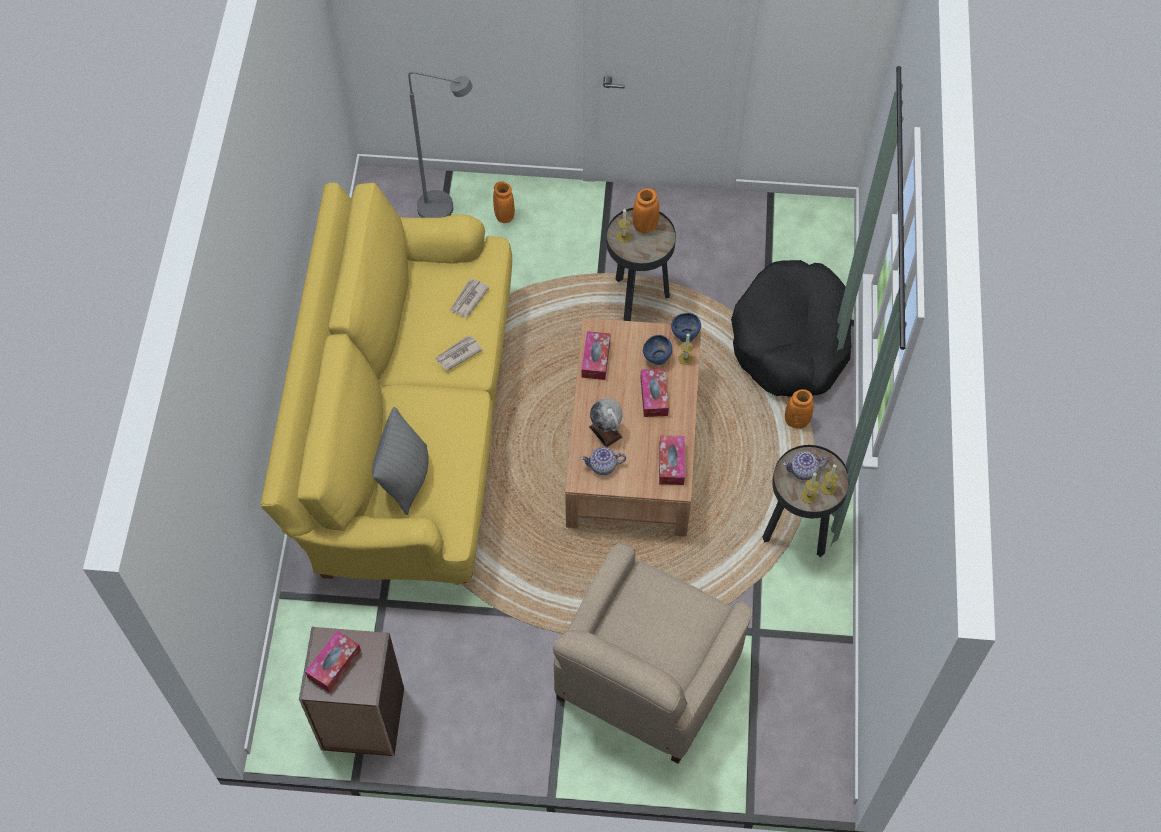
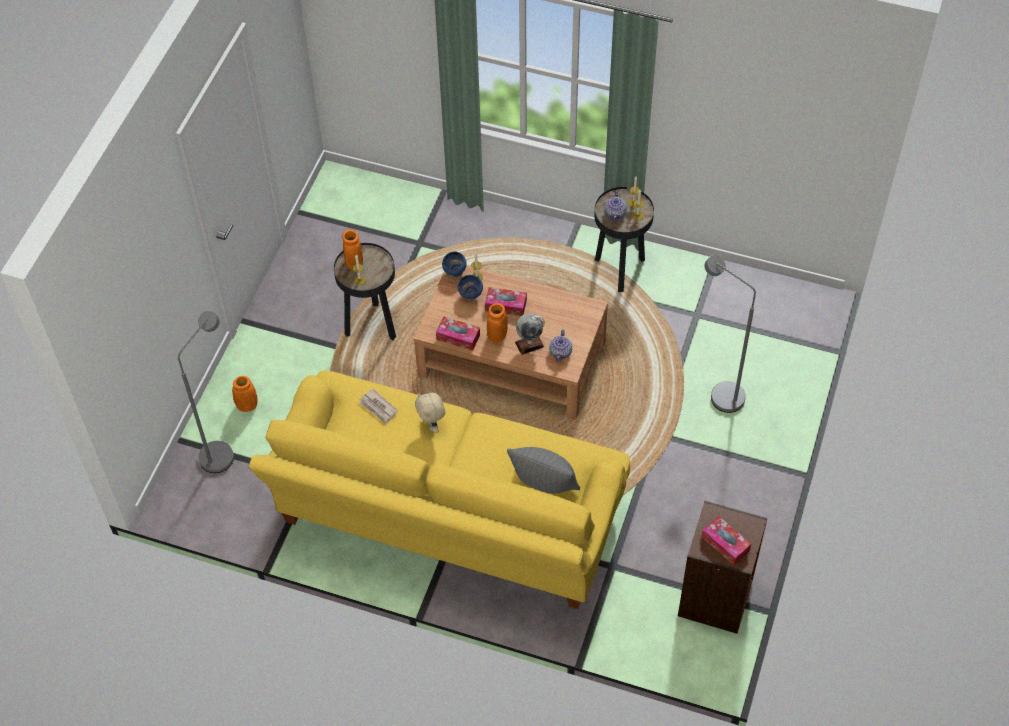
camera: 75 degrees left, 5 degrees down
(457, 354) = (432, 425): newspaper -> beige plush toy
(646, 678) = (719, 393): beige armchair -> grey floor lamp
(671, 463) = (571, 307): tissue box -> none
(792, 340) = (447, 232): black dog bed -> none
(796, 421) = (522, 247): orange vase -> orange vase (497, 336)

